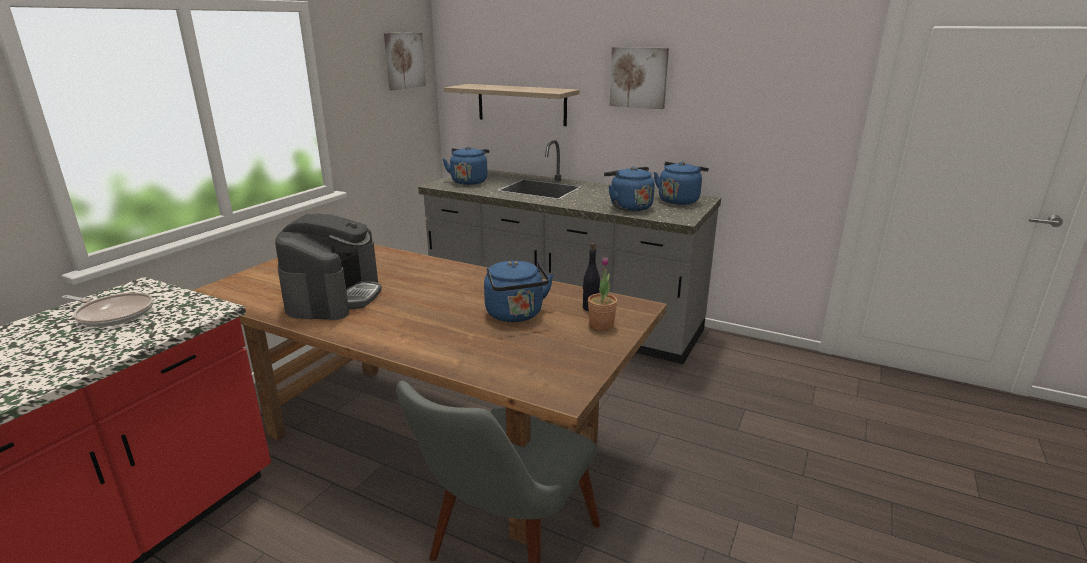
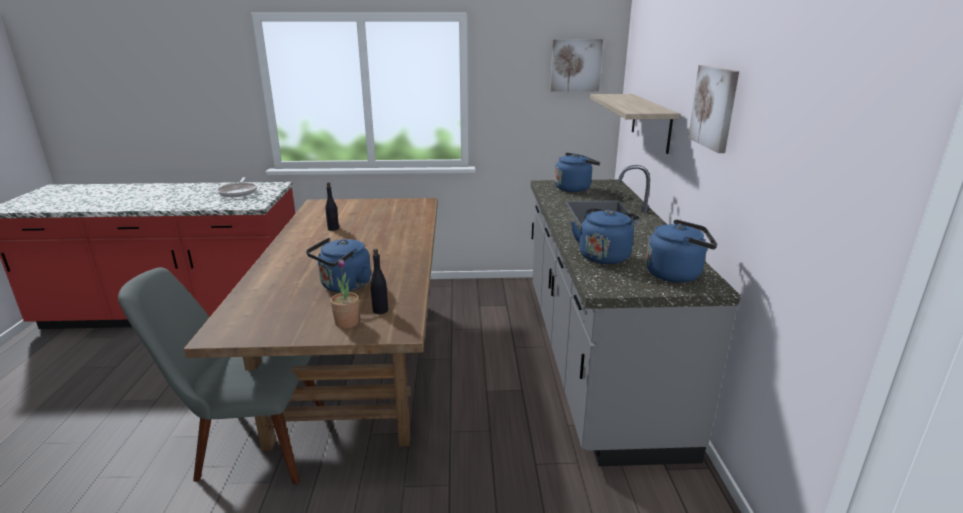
camera: 60 degrees right, 0 degrees up
(334, 296) = (333, 229): coffee machine -> black bottle

